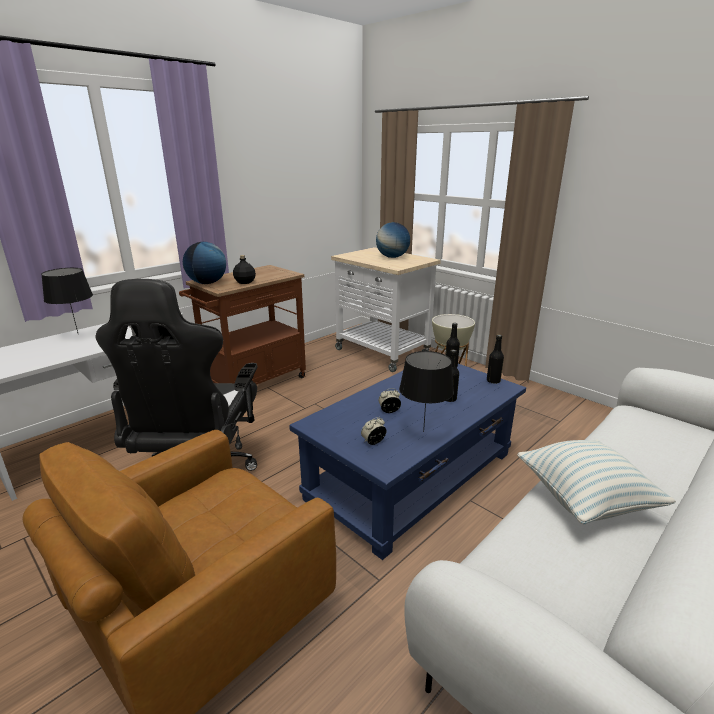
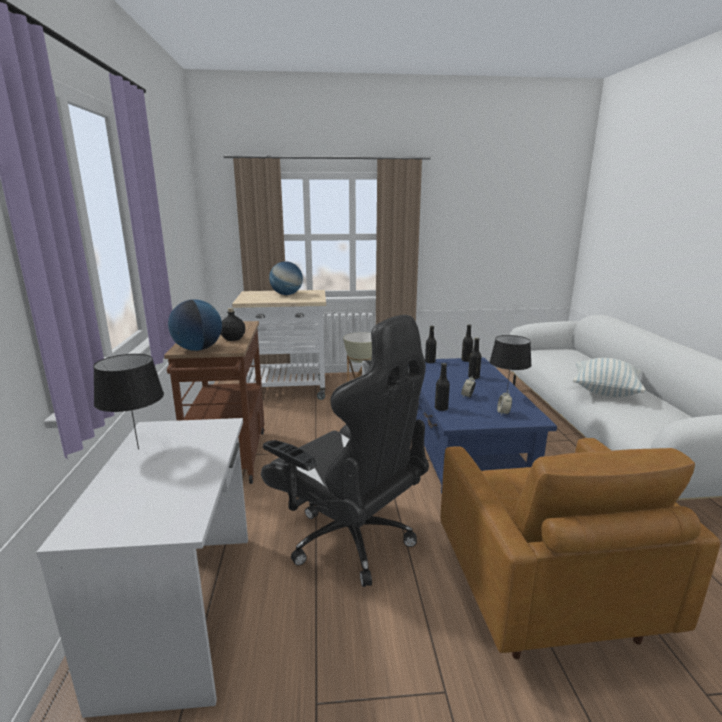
camera: 50 degrees left, 5 degrees down
(337, 408) = (441, 408): none -> black bottle

